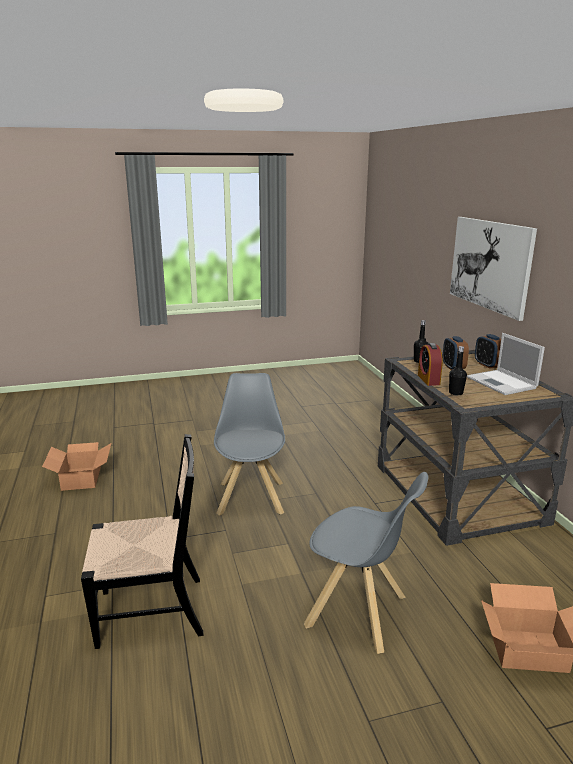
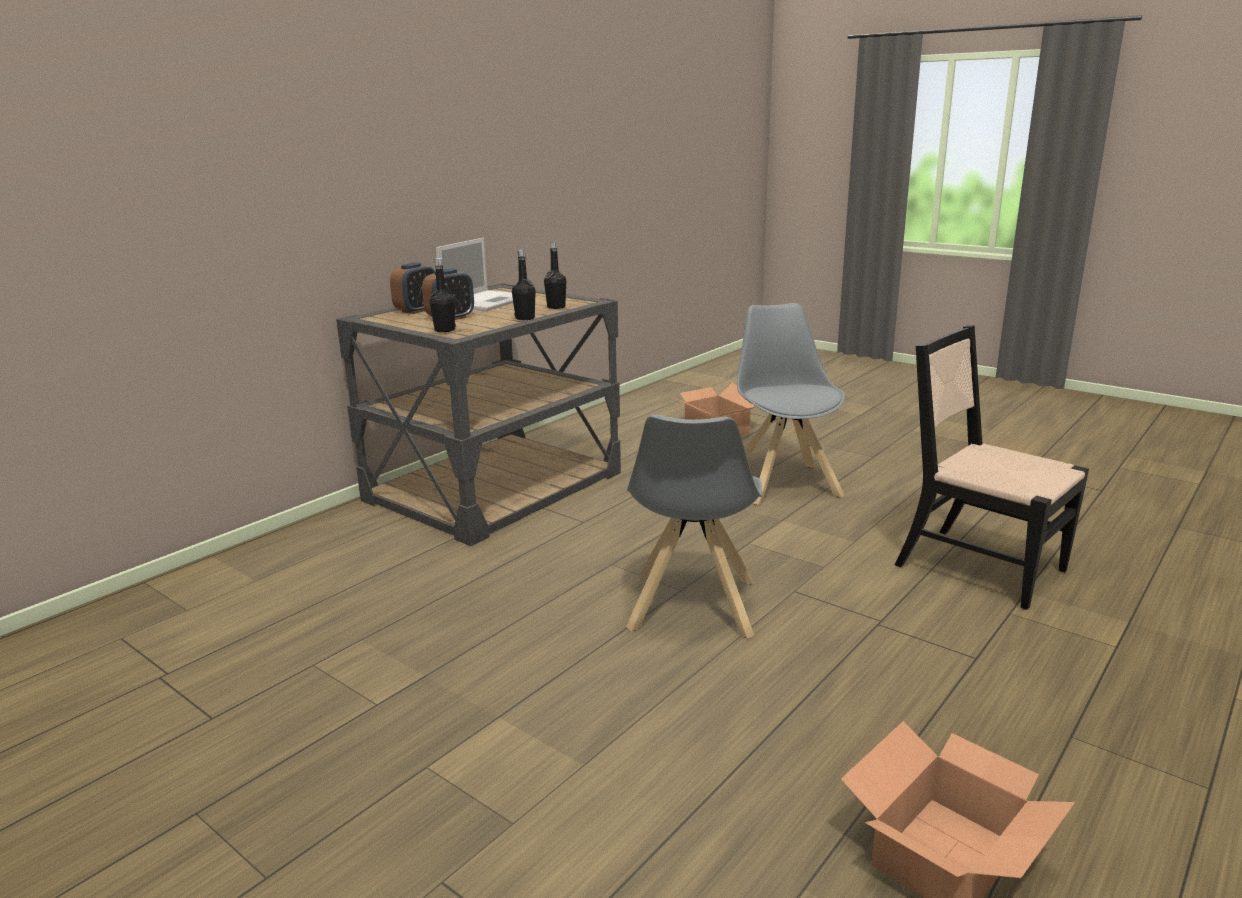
camera: 125 degrees left, 0 degrees up
(251, 496) = (691, 607): grey chair -> grey chair turned 45 degrees counterclockwise
(428, 379) = (525, 318): alarm clock -> black bottle
(490, 265) = (294, 174): picture -> none

